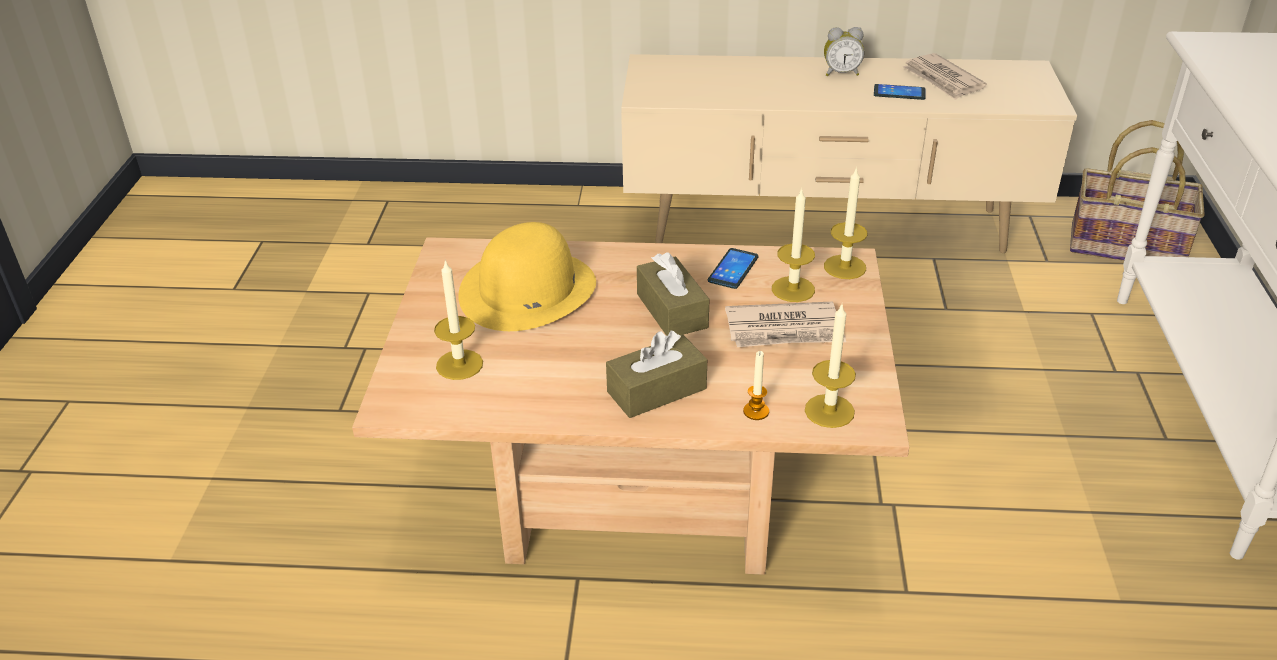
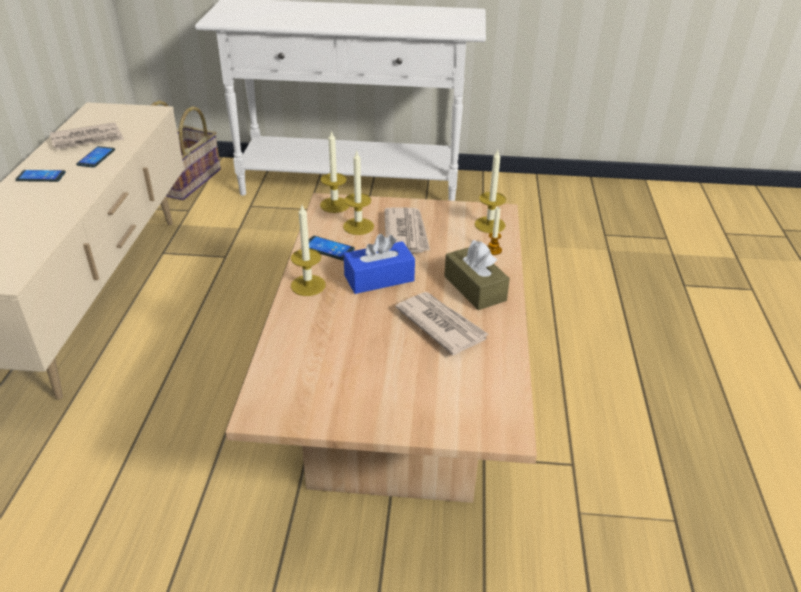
camera: 90 degrees left, 0 degrees up
(459, 364) = (447, 391): candle -> candle (308, 285)
(527, 290) = (339, 354): yellow hat -> none
(577, 361) = (441, 324): none -> newspaper
(672, 311) = (379, 278): brown tissue box -> blue tissue box
(841, 73) = (41, 176): alarm clock -> phone

